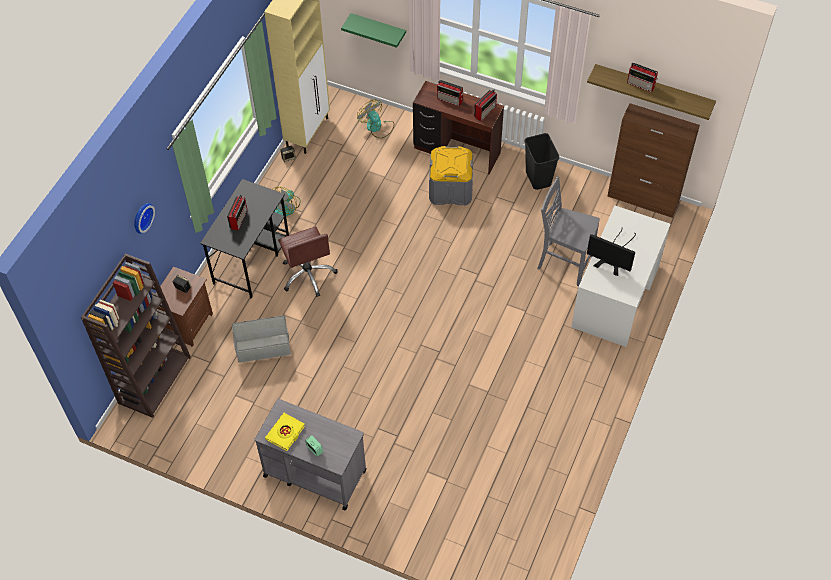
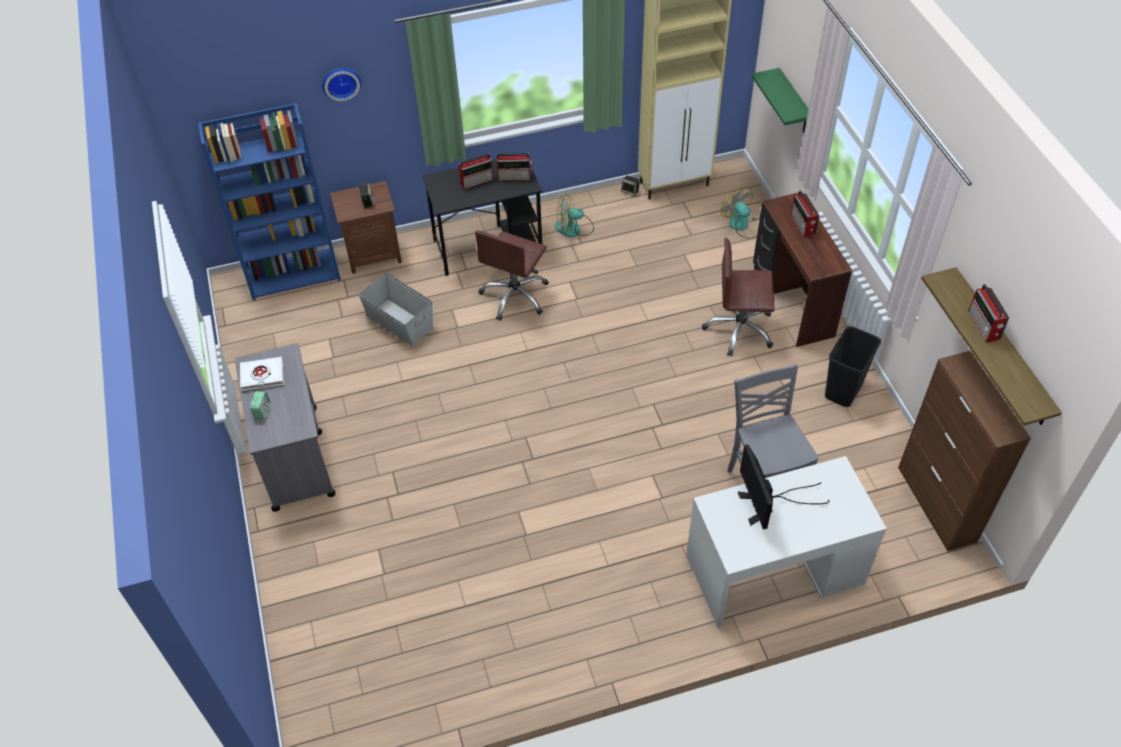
camera: 50 degrees right, 5 degrees down
(154, 379) = (294, 273): brown bookcase -> blue bookcase
(285, 433) = (262, 376): yellow book -> white book
(377, 127) = (743, 225): fan -> fan turned 45 degrees counterclockwise
(450, 189) = (739, 329): grey storage box -> brown office chair
(485, 111) = (824, 261): radio -> radio (515, 176)

